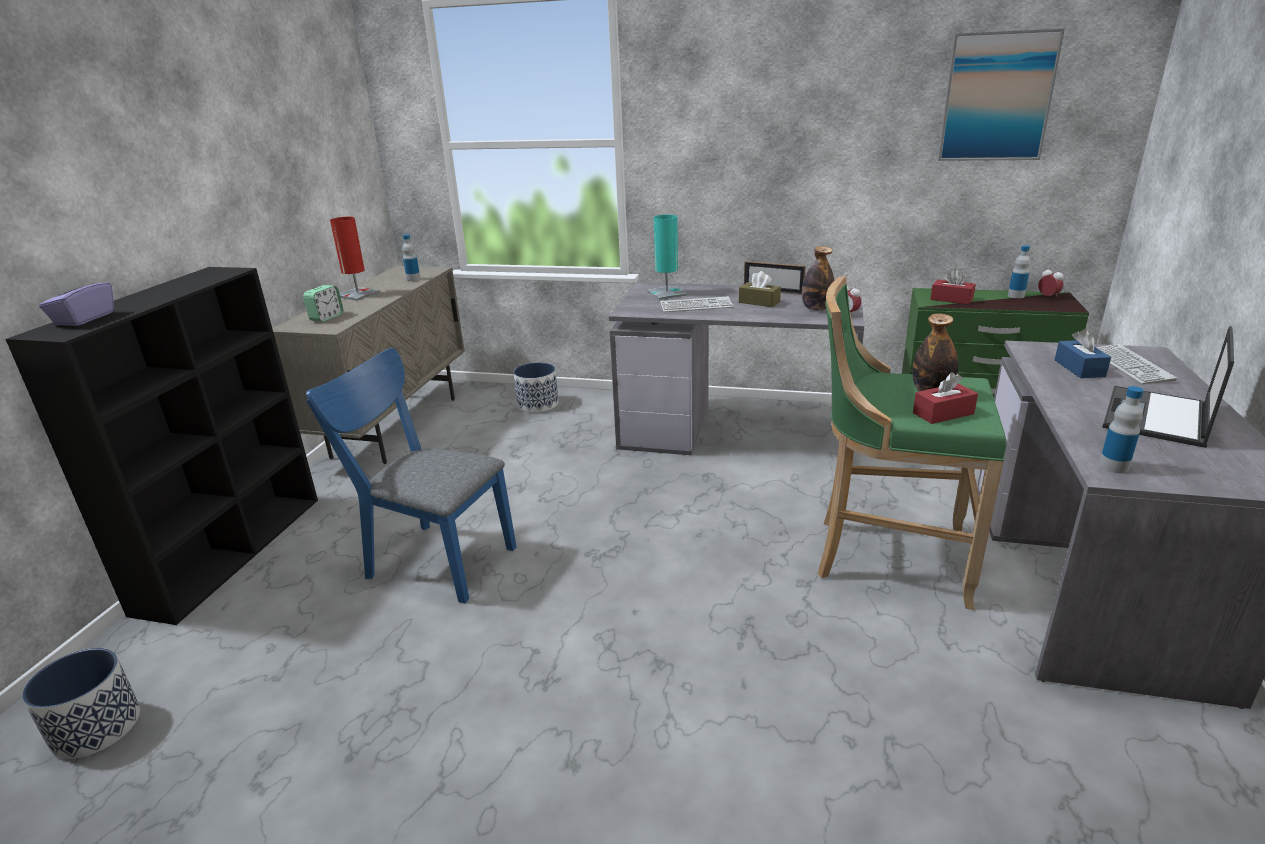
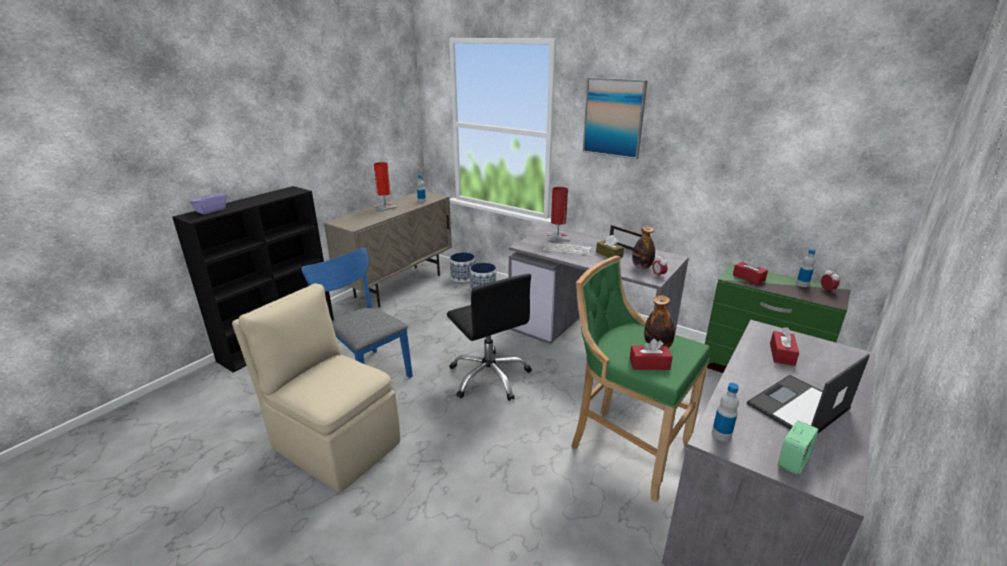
camera: 20 degrees right, 0 degrees up
(96, 727) = (173, 414): planter -> planter (463, 277)
(326, 317) = (357, 220): alarm clock -> alarm clock (793, 462)
(457, 679) = (334, 443): none -> beige chair
(636, 518) = (489, 377): none -> black office chair
(667, 293) = (557, 237): turquoise table lamp -> red table lamp
(997, 97) = (806, 137): picture -> picture (614, 118)
(1079, 368) = (782, 354): blue tissue box -> red tissue box
(1129, 365) = (824, 361): keyboard -> none

